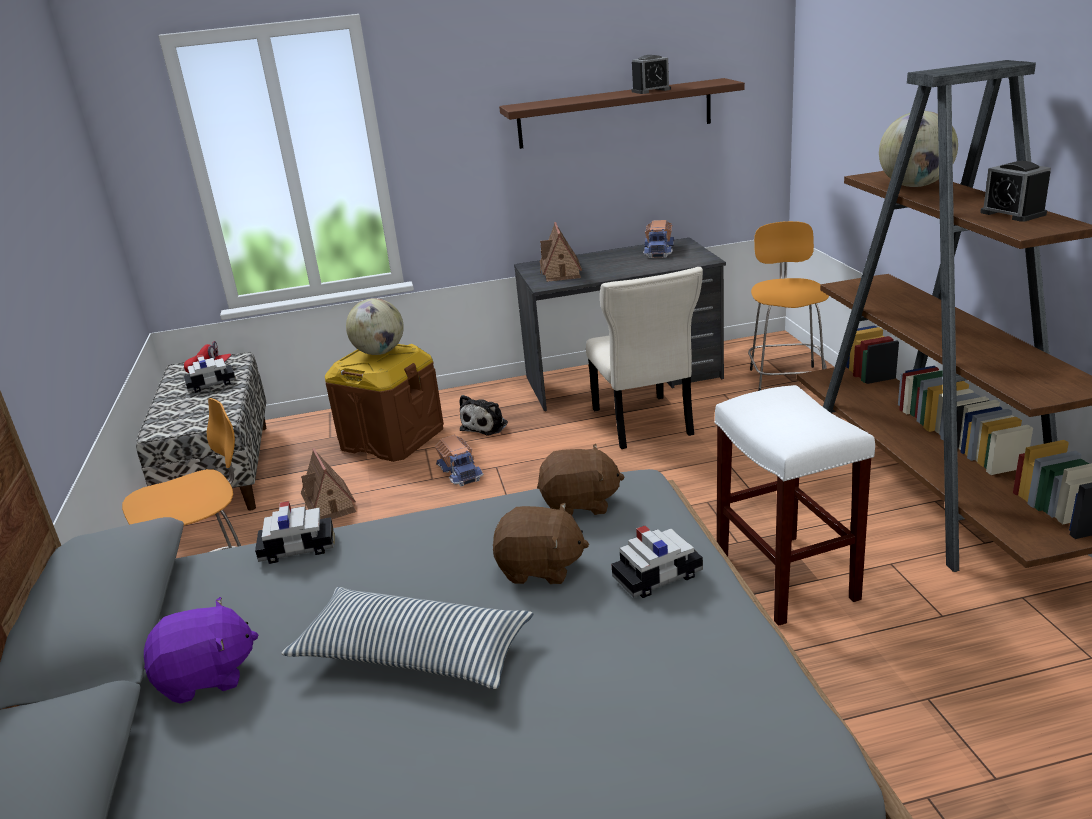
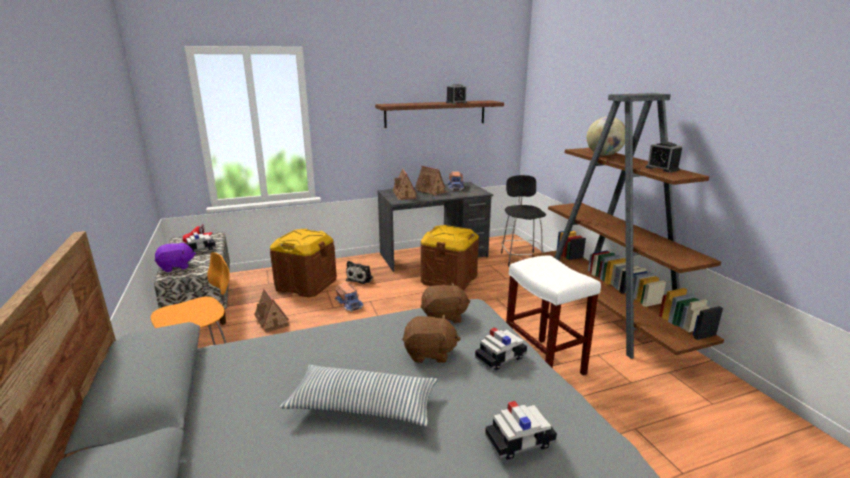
camera: 10 degrees left, 5 degrees down
(207, 677) = (225, 424): purple plush toy -> purple plush toy (176, 267)
(298, 548) = (275, 342): toy car -> toy car (520, 442)
(380, 352) = (303, 234): globe -> none
(611, 260) = (431, 191): none -> toy house
(643, 424) = (449, 279): beige chair -> brown storage box
(786, 379) = (520, 258): orange stool -> black stool

